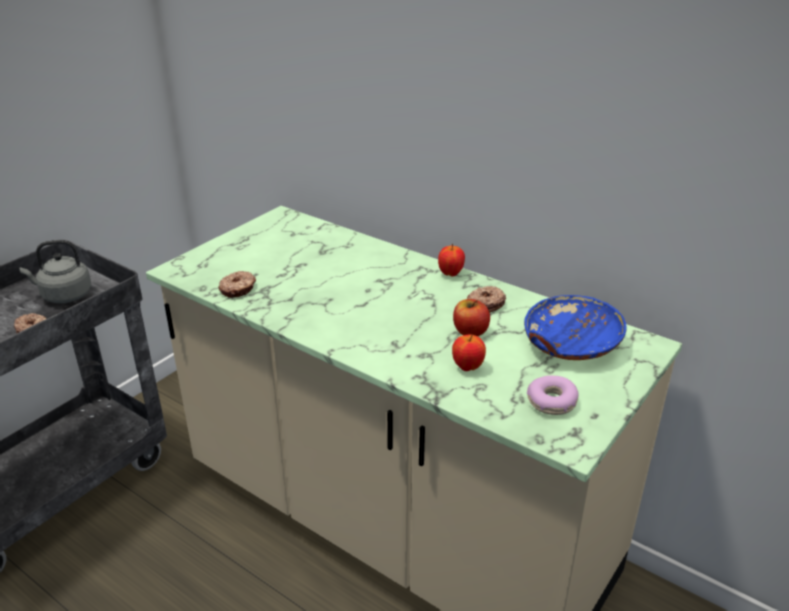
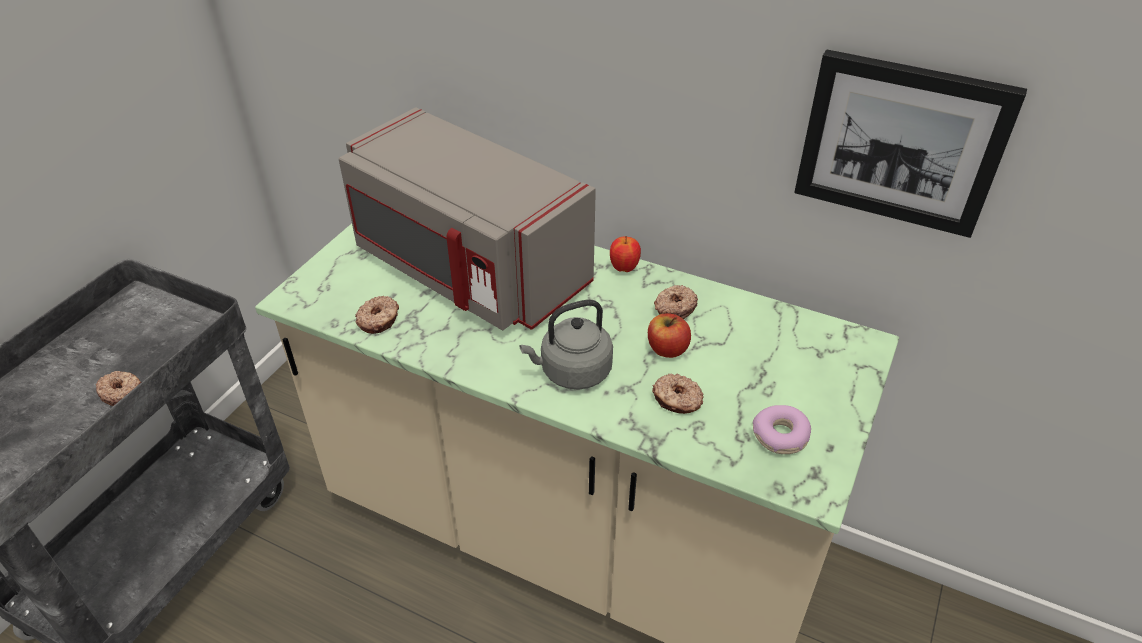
camera: 10 degrees left, 10 degrees up
(64, 295) = (146, 336): grey kettle -> grey kettle (572, 372)
(320, 263) = (467, 269): none -> grey microwave
(467, 367) = (677, 400): apple -> donut
(570, 343) = (781, 352): blue bowl -> none
(676, 158) = (901, 142): none -> picture

